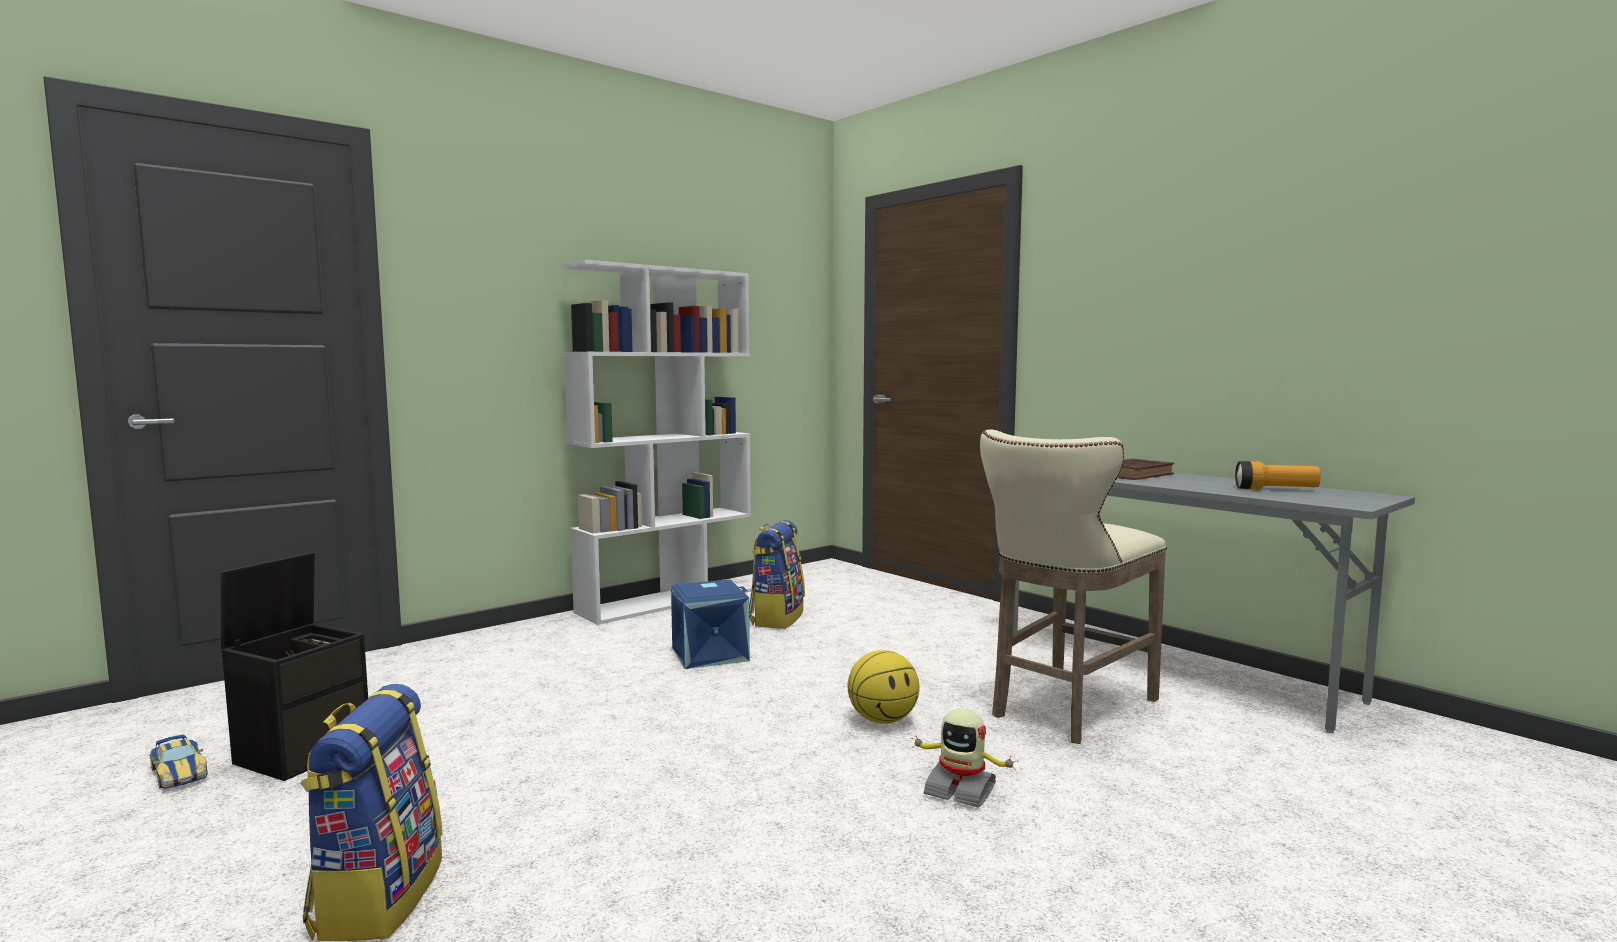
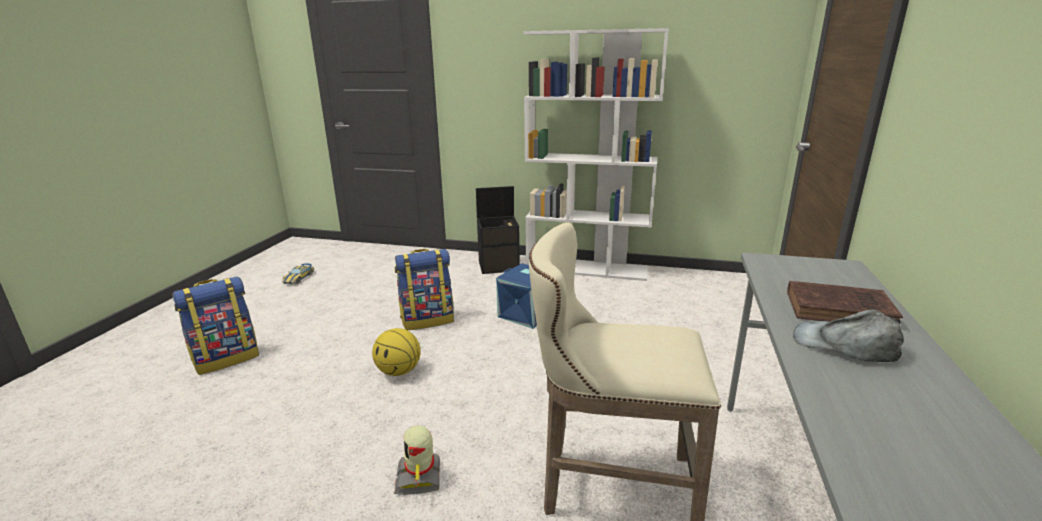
camera: 55 degrees right, 15 degrees up
(304, 751) = (329, 287): black storage box -> black storage box (499, 266)
(776, 618) = (613, 307): backpack -> backpack (427, 319)
(883, 720) = (496, 408): basketball -> basketball (399, 371)
(1182, 481) = (845, 345): none -> grey cap
(1276, 489) = (916, 418): flashlight -> none

